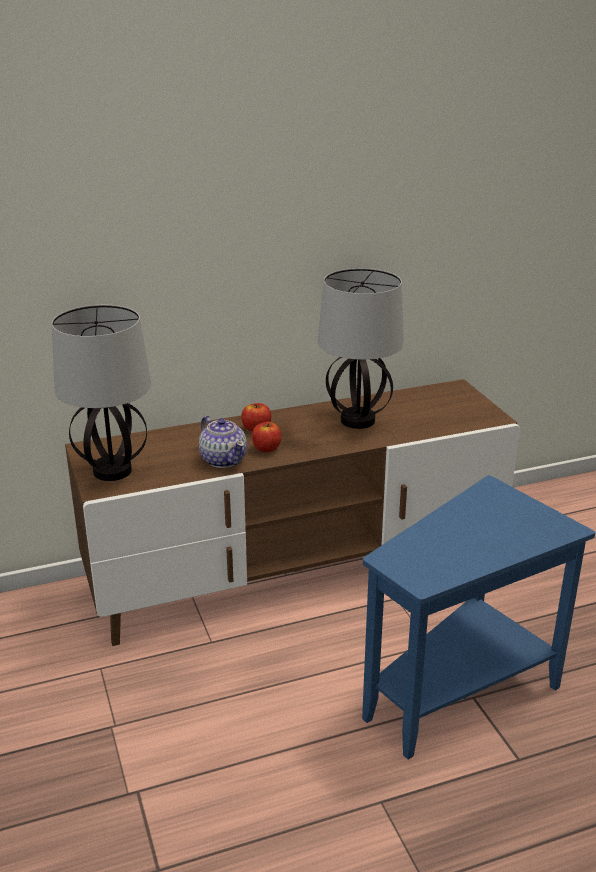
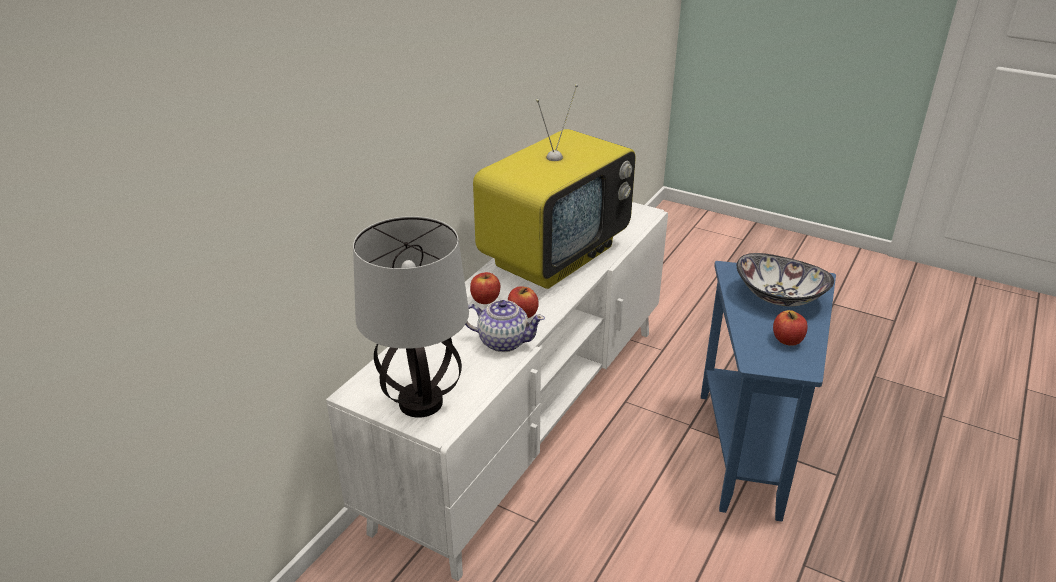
camera: 40 degrees left, 5 degrees up
(297, 571) = (527, 420): brown tv stand -> white tv stand
(358, 420) = (554, 255): table lamp -> television
(446, 557) = (787, 340): none -> apple
(500, 525) = (780, 297): none -> bowl

